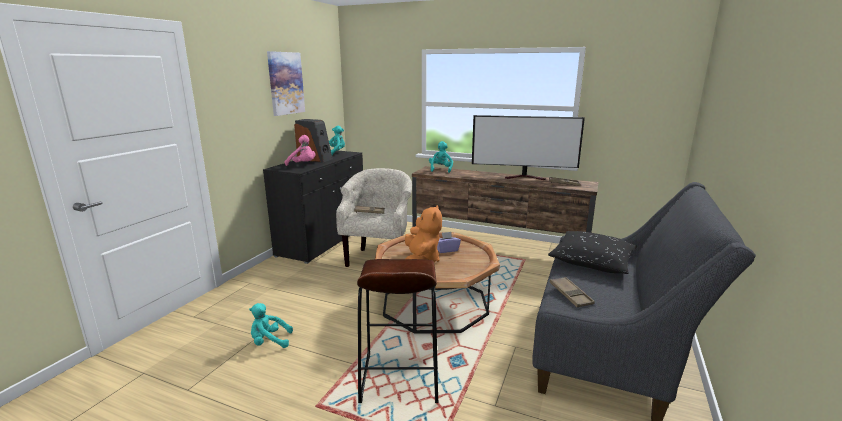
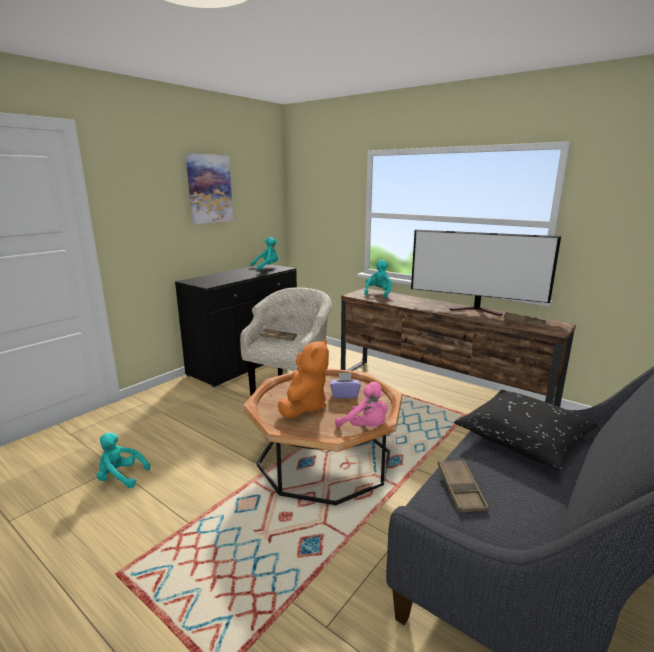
camera: 15 degrees right, 0 degrees up
(303, 165) = (219, 279): pink plush toy -> pink plush toy (365, 427)
(315, 159) = (238, 273): speaker -> none
(399, 378) = (229, 555): brown stool -> none

